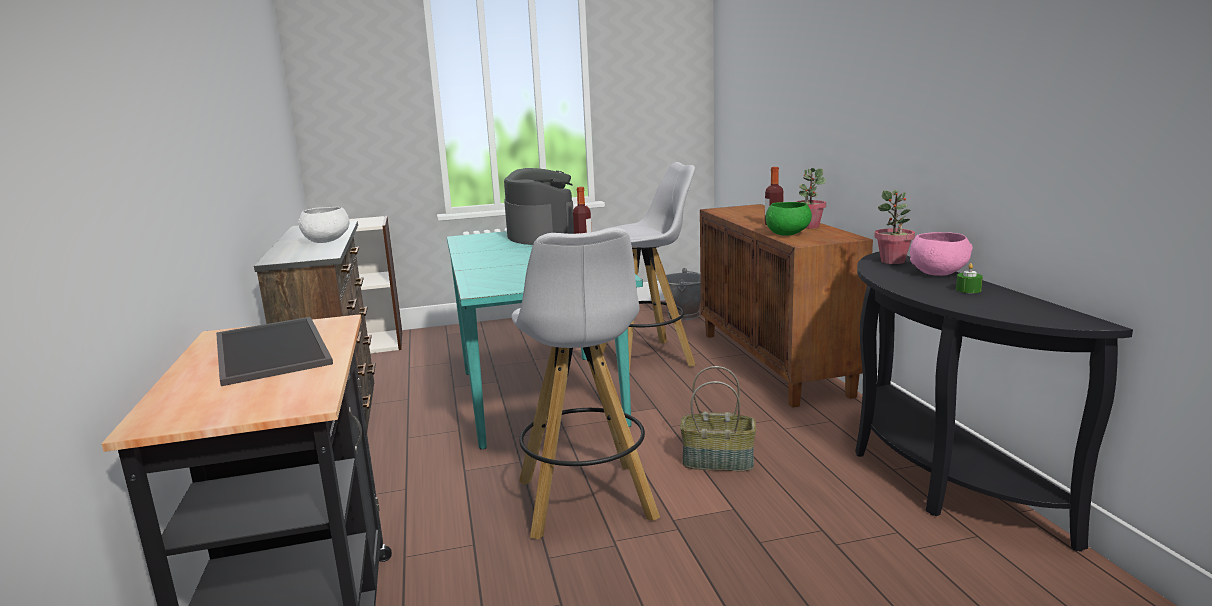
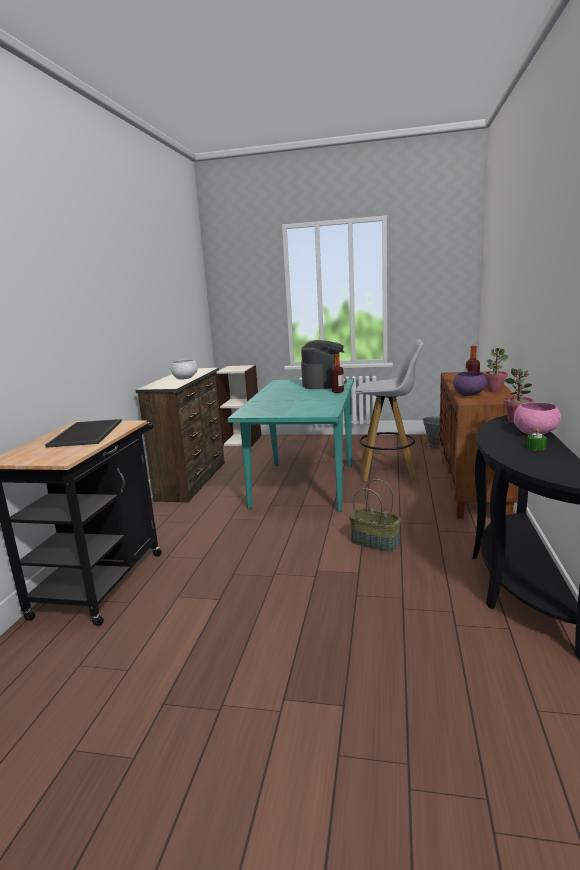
camera: 25 degrees right, 0 degrees up
(586, 501) = (278, 549): white stool -> none
(788, 234) = (469, 395): green bowl -> purple bowl

